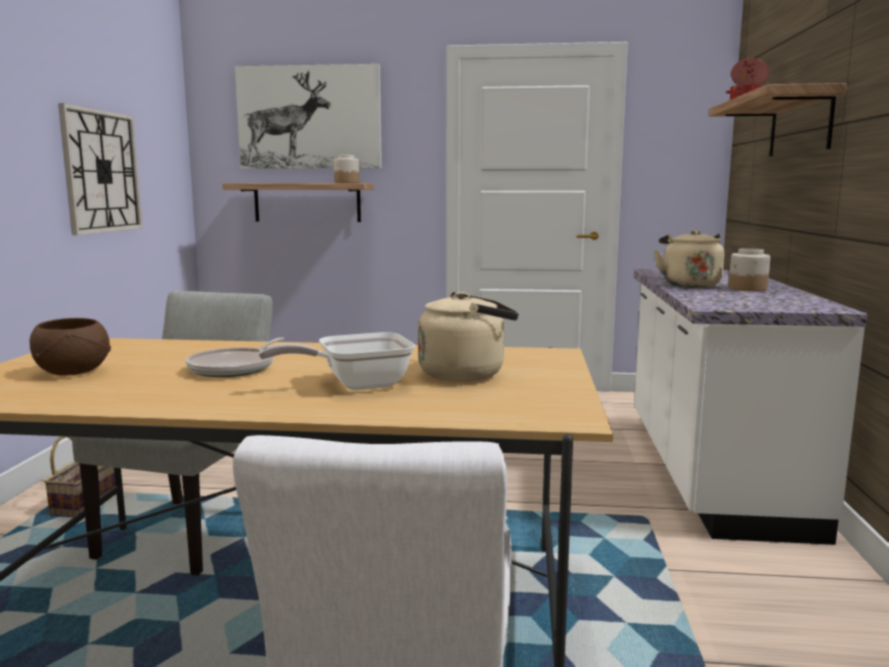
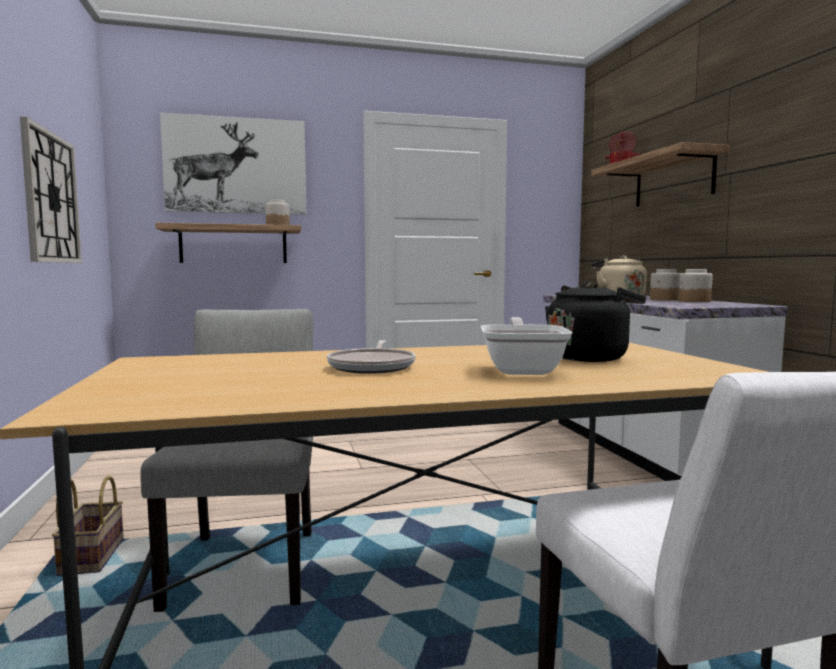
camera: 20 degrees left, 5 degrees down
(71, 372) = (200, 381): brown bowl -> none
(355, 385) = (523, 369): frying pan -> frying pan turned 135 degrees clockwise
(467, 374) = (589, 357): beige kettle -> black kettle
(772, 295) = (694, 301): none -> jar

